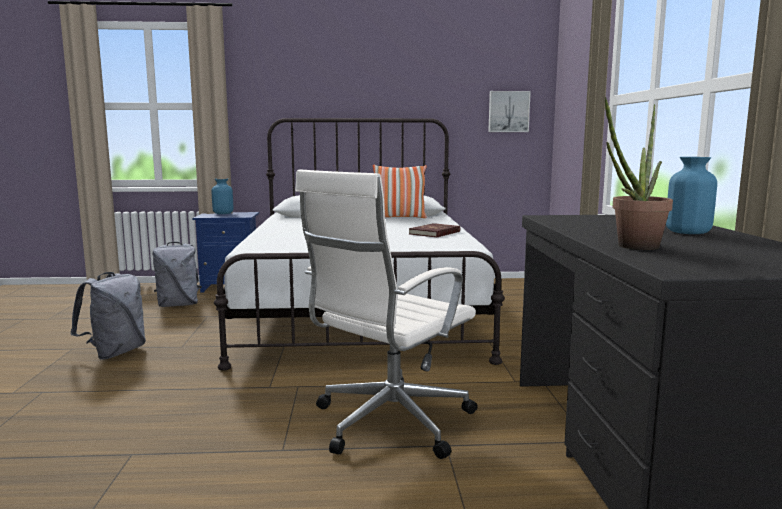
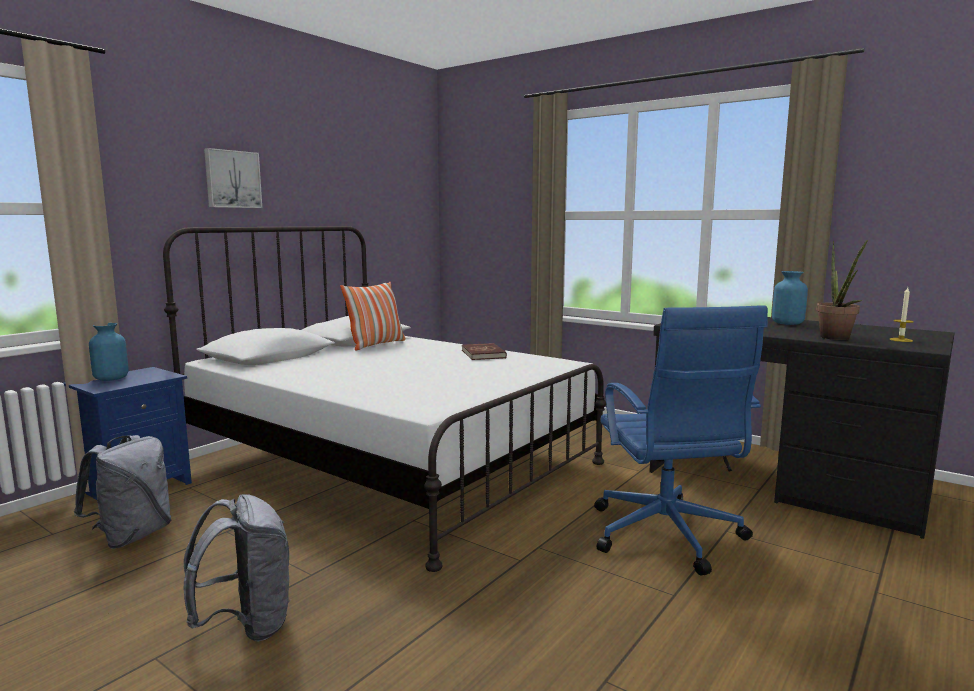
camera: 50 degrees left, 0 degrees up
(388, 423) = (666, 536): white office chair -> blue office chair
(508, 111) = (407, 218): picture -> picture (232, 179)
(718, 262) = (901, 340): none -> candle

